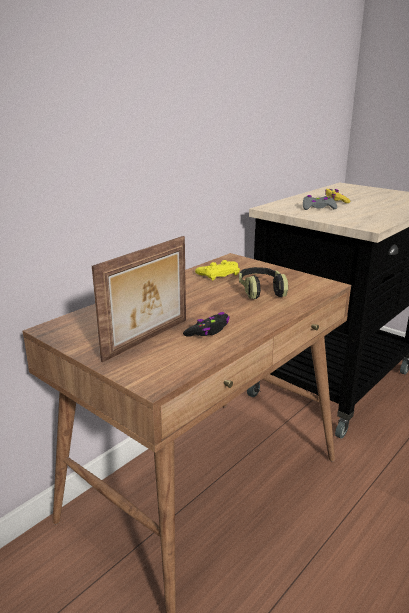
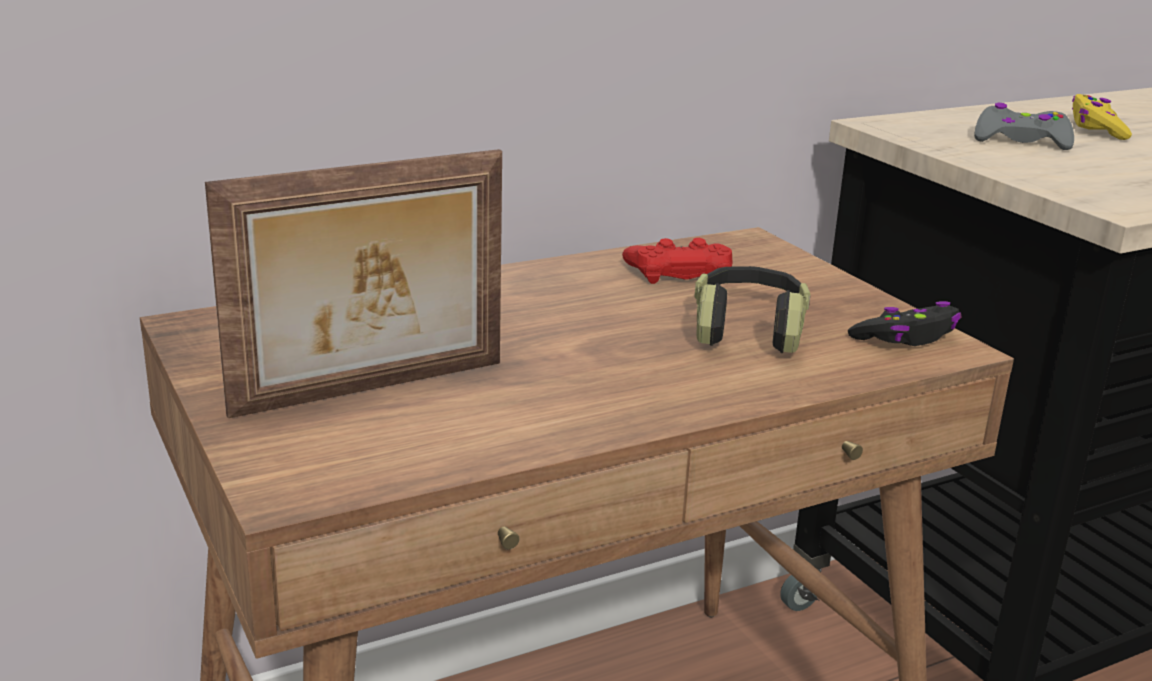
camera: 20 degrees right, 0 degrees up
(208, 331) = (527, 399): black game controller -> black game controller (906, 338)
(218, 274) = (679, 271): yellow game controller -> red game controller

